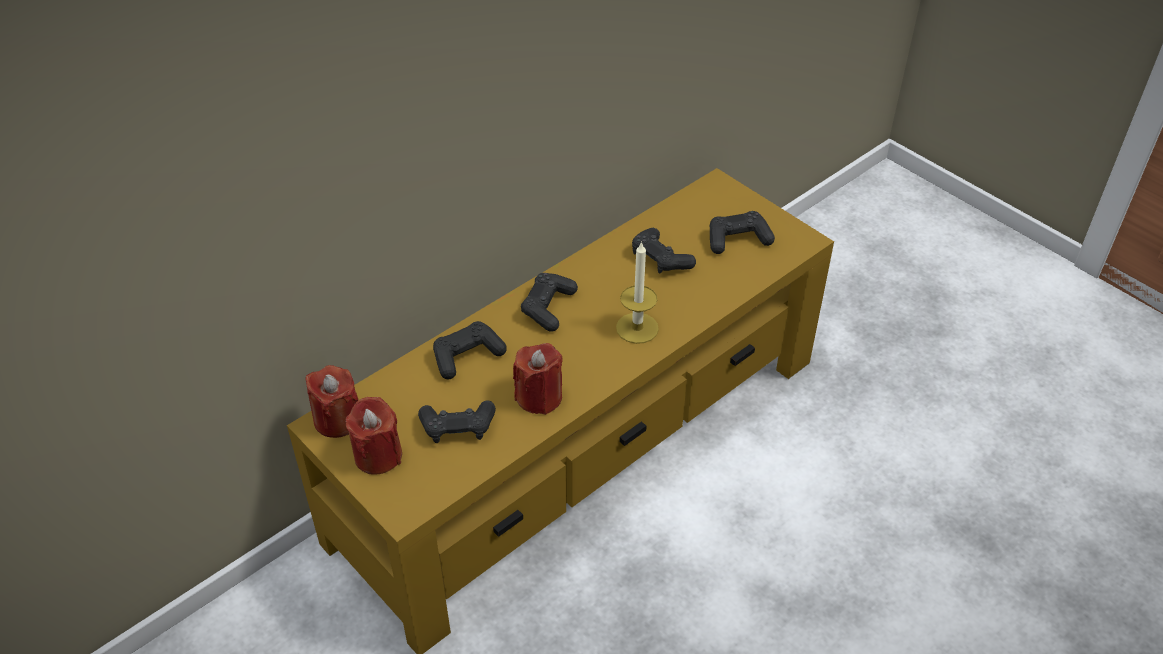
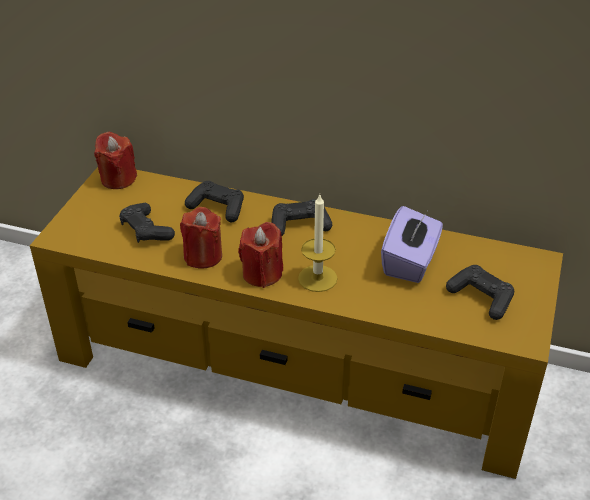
camera: 60 degrees right, 5 degrees down
(378, 455) = (98, 207): red candle -> red candle (262, 274)
(660, 259) = (410, 262): black game controller -> purple tissue box

